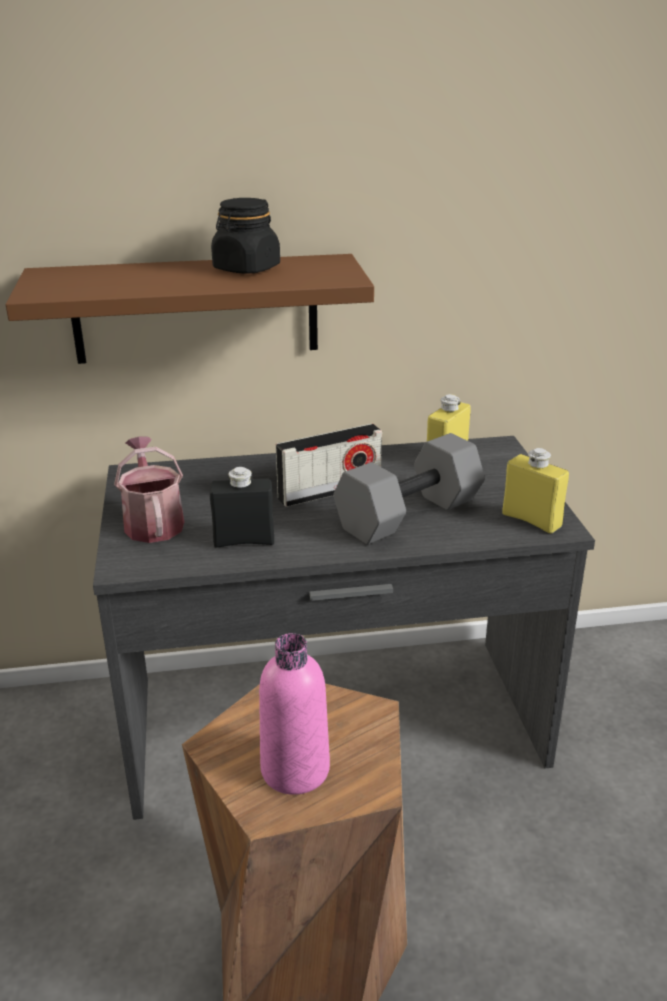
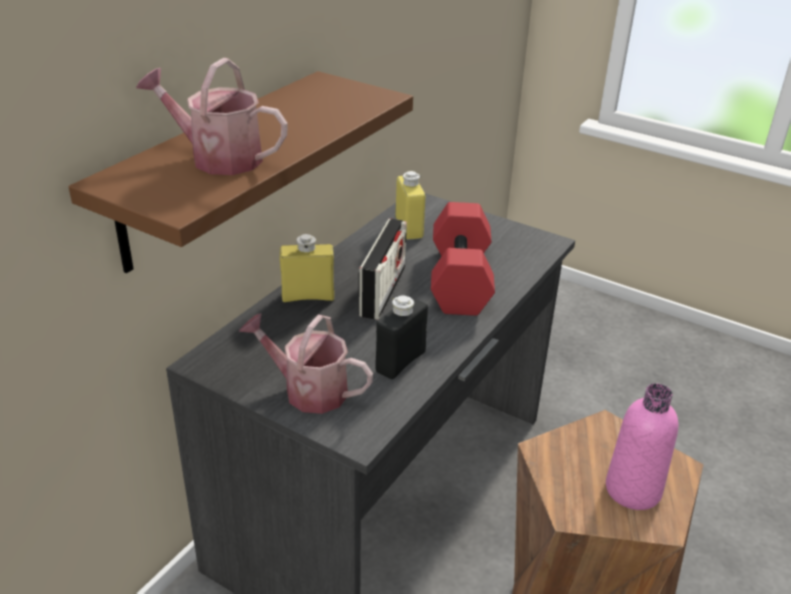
camera: 50 degrees left, 5 degrees up
(129, 279) = (217, 158): none -> watering can
(246, 269) = (285, 112): black jar -> none
(409, 516) = (462, 280): grey dumbbell -> red dumbbell
(531, 520) = (527, 245): yellow bottle -> yellow bottle (308, 296)

